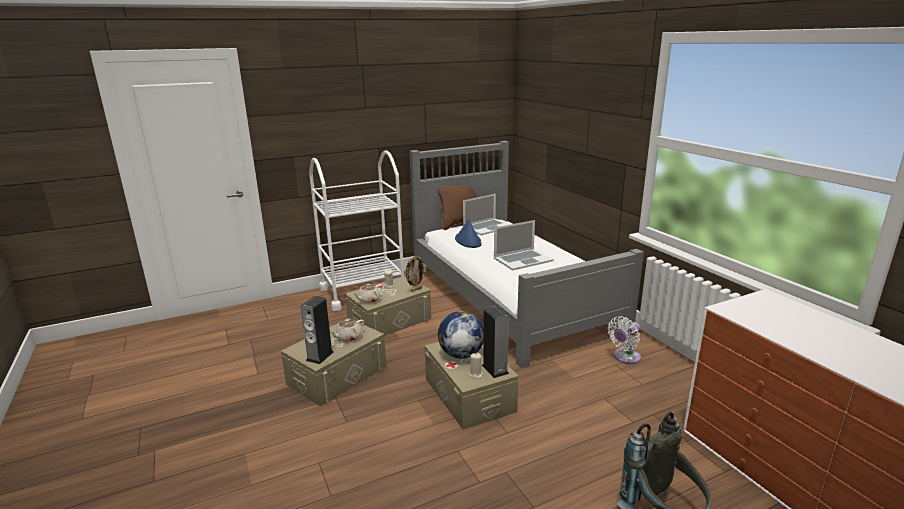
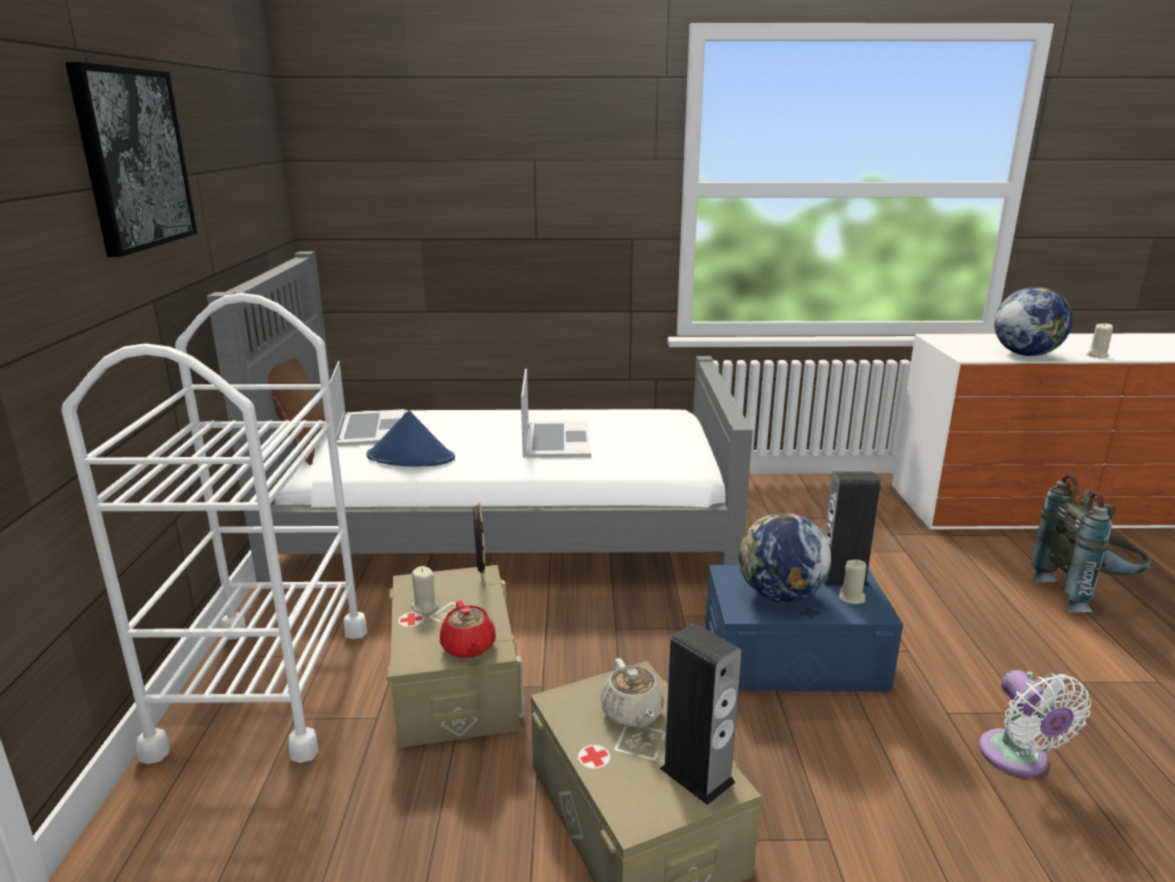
camera: 65 degrees left, 0 degrees up
(369, 300) = (468, 647): beige teapot -> red teapot
(378, 99) = (133, 159): none -> picture
(469, 394) = (792, 656): beige storage box -> blue storage box
(625, 358) = (758, 506): white fan -> white fan (1017, 759)
(777, 330) = (1025, 354): none -> globe
(840, 362) = (1097, 355): none -> beige candle

